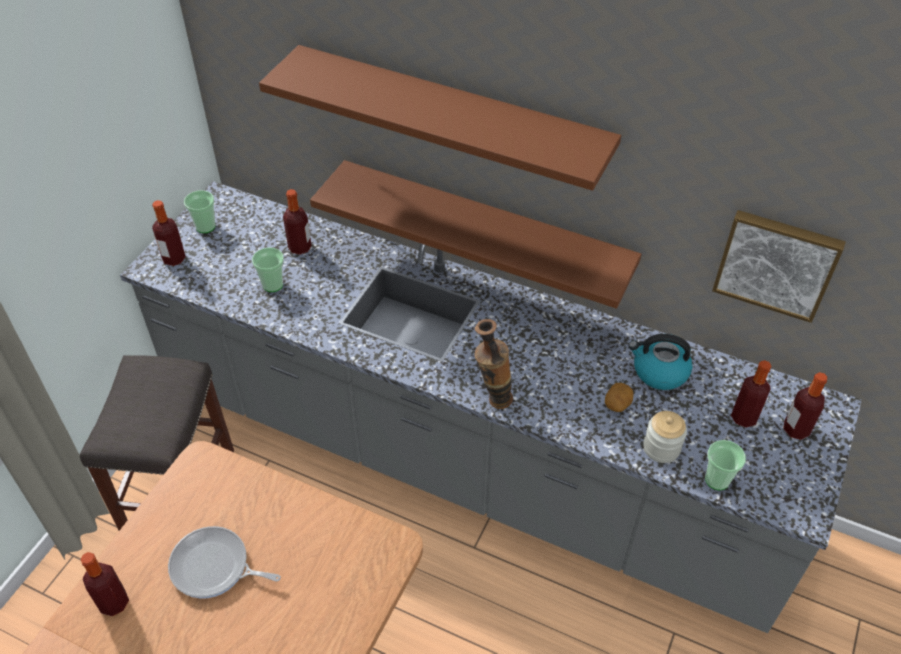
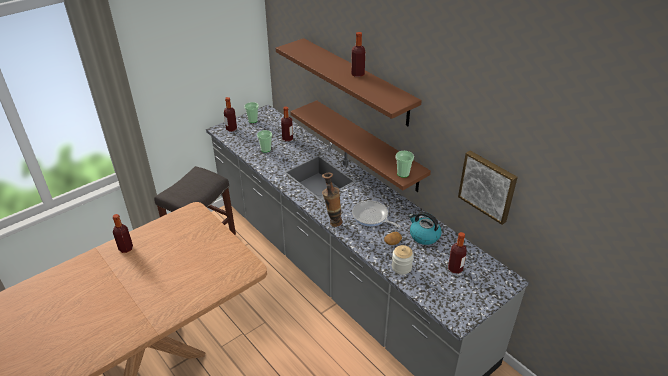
camera: 25 degrees right, 10 degrees down
(214, 567) = (172, 250): frying pan -> frying pan (371, 217)
(717, 480) = (420, 290): cup -> cup (403, 173)
(796, 429) = (480, 283): bottle -> bottle (357, 74)

